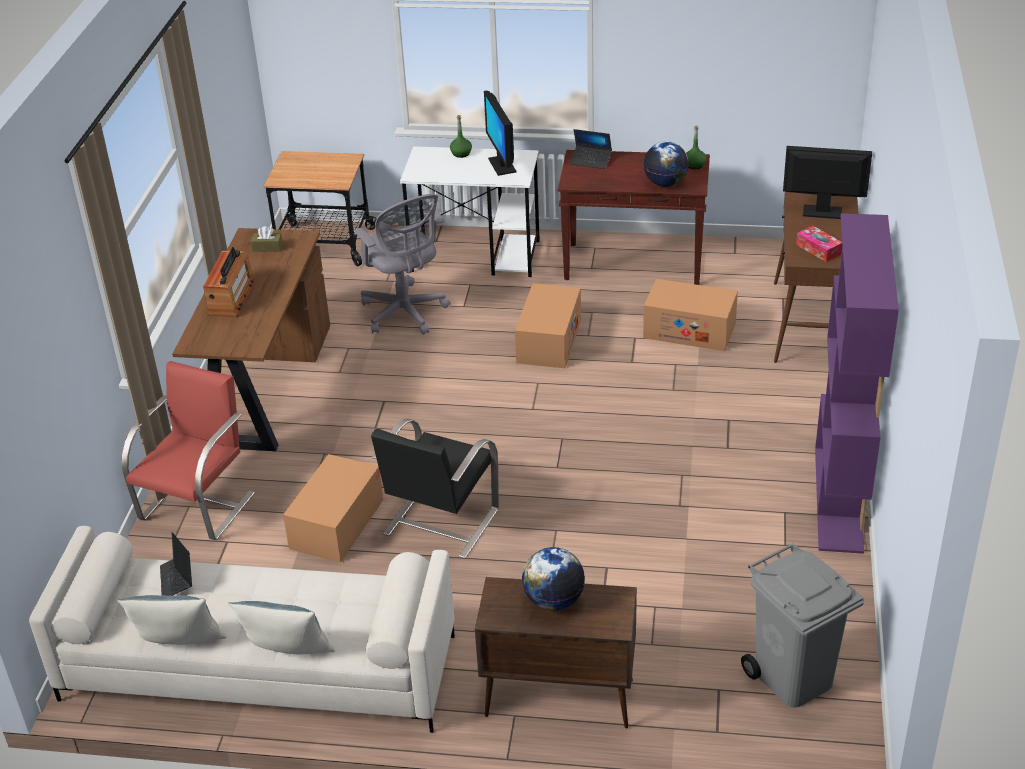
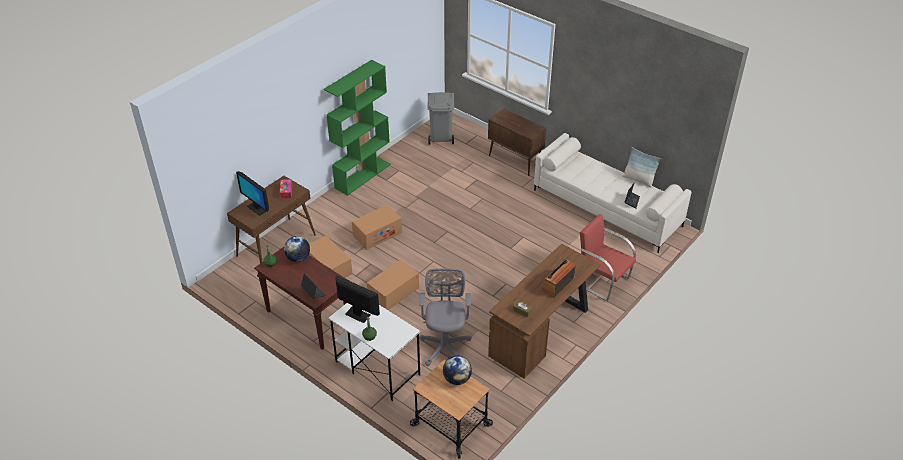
camera: 150 degrees left, 5 degrees up
(199, 505) = (602, 280): red chair -> red chair turned 75 degrees clockwise
(289, 654) = (603, 163): pillow -> none
(337, 524) = (549, 247): cardboard box -> cardboard box (377, 234)
(439, 523) = (510, 230): black chair -> none
(502, 165) = (358, 315): monitor -> monitor turned 75 degrees counterclockwise
(553, 600) = (516, 125): globe -> globe (457, 379)
(839, 499) = (363, 176): purple bookcase -> green bookcase

